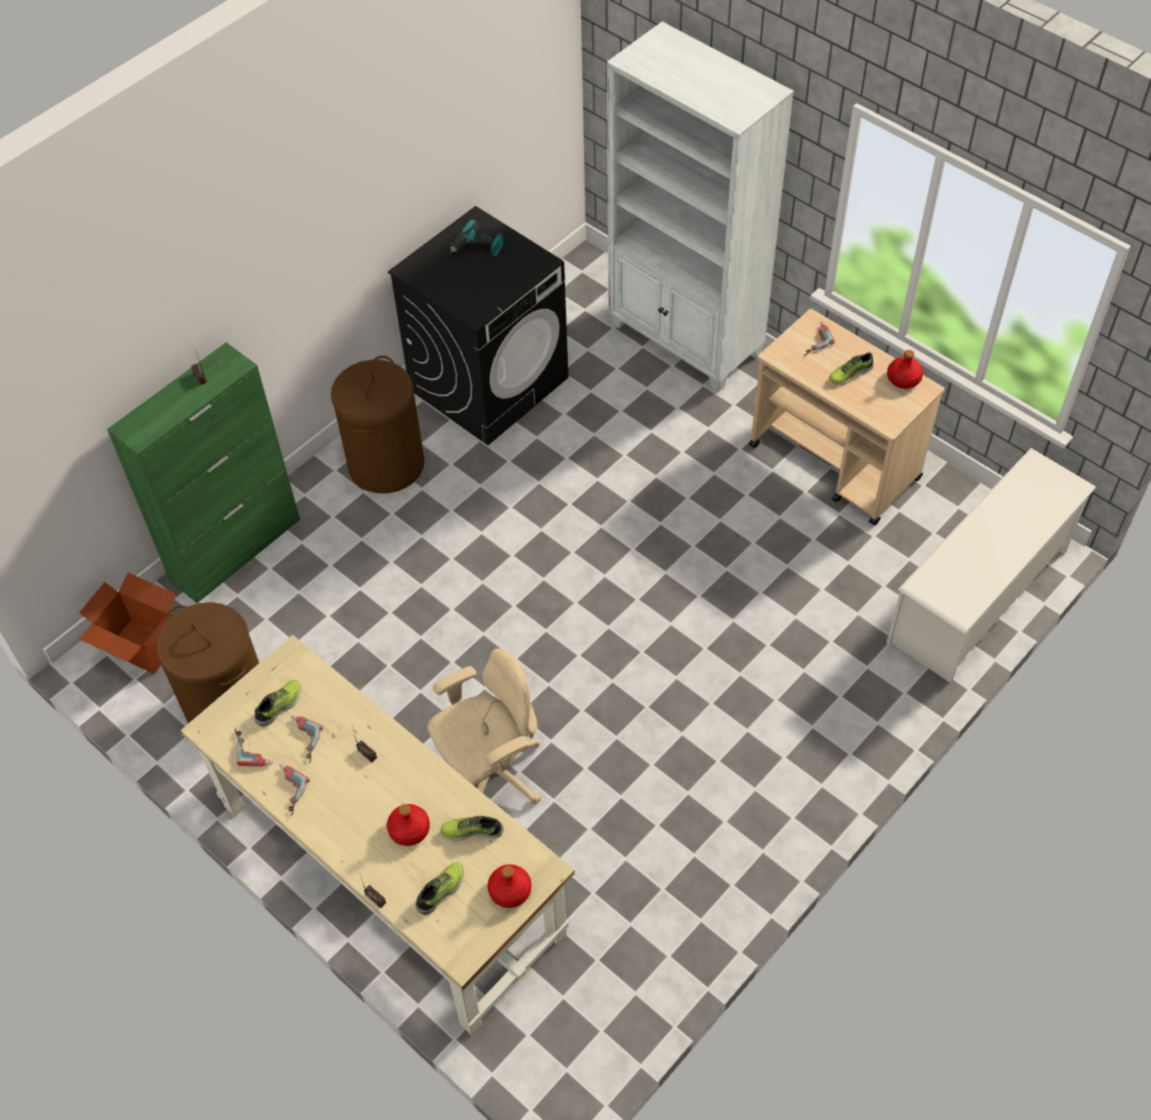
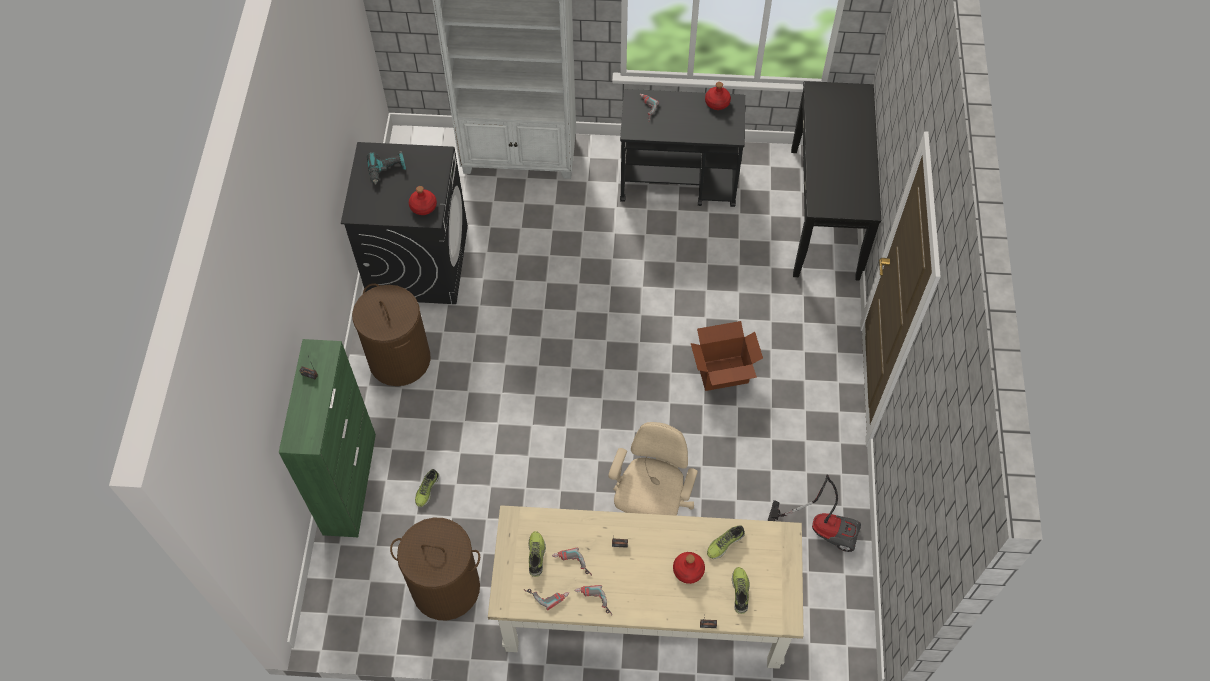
camera: 40 degrees left, 5 degrees up
(142, 647) = (348, 592): cardboard box -> cardboard box (723, 373)
(510, 890) = (777, 561): red bottle -> red bottle (423, 206)
(656, 925) = (821, 527): none -> vacuum cleaner
(835, 463) = (679, 181): beige cart -> black cart
(850, 373) = (684, 117): shoe -> shoe (426, 489)
(979, 595) = (825, 212): white shoe rack -> black console table

